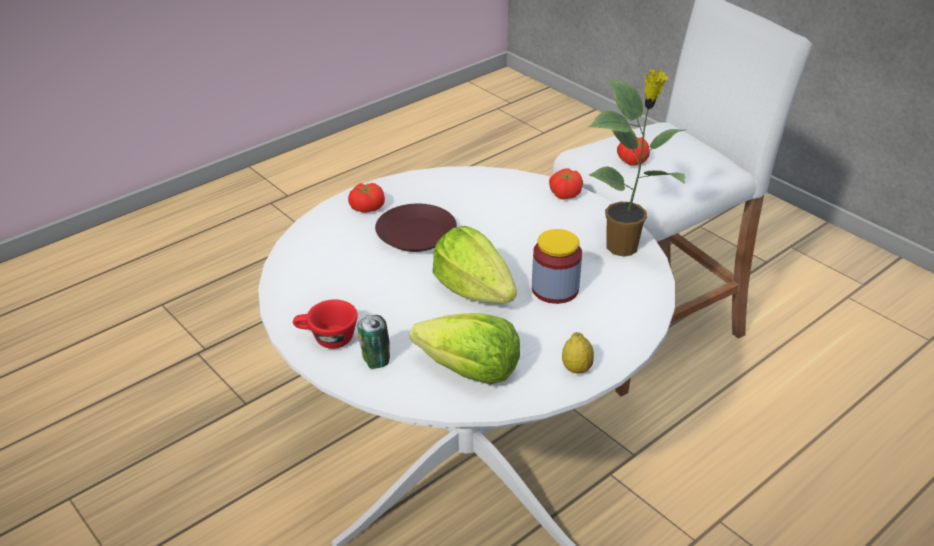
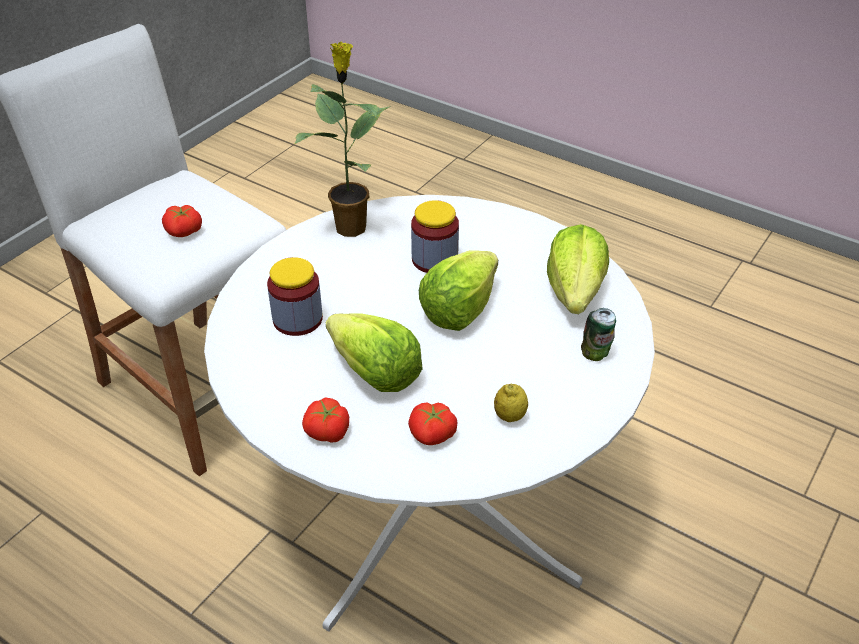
camera: 105 degrees left, 5 degrees up
(327, 339) = (584, 397): red cup -> none
(415, 234) = (374, 373): brown plate -> lettuce
(497, 206) = (297, 319): none -> jar
(564, 194) = (259, 273): tomato -> tomato (432, 434)
(576, 369) = (538, 235): lemon -> lemon (510, 416)

